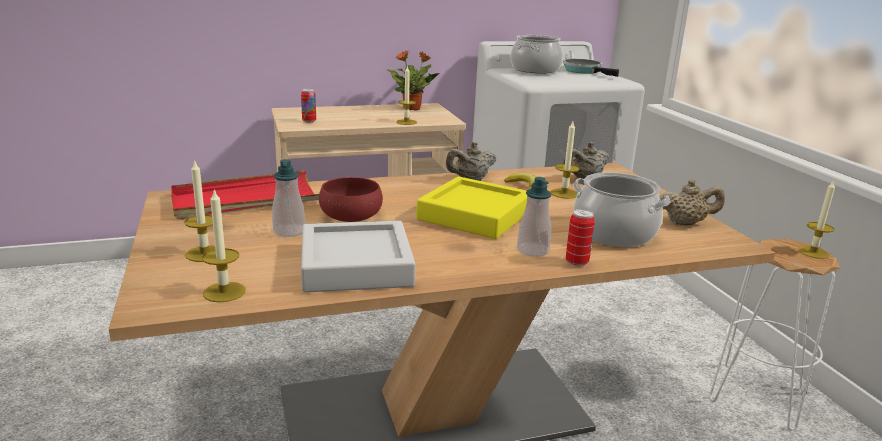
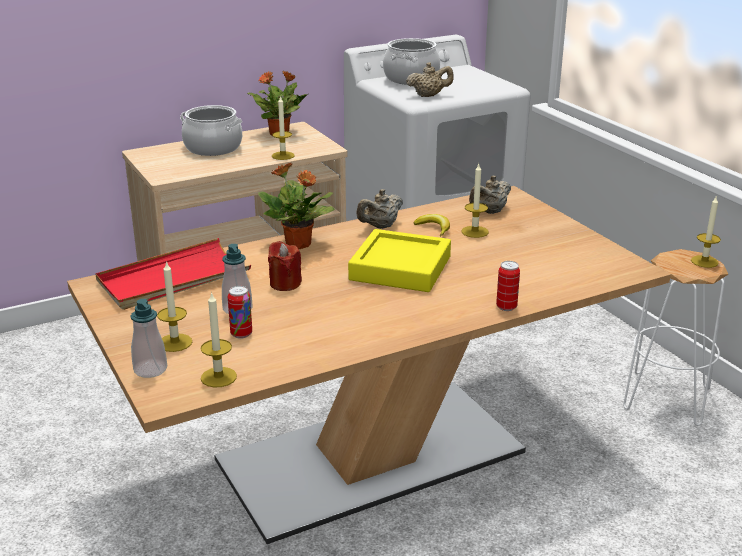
camera: 10 degrees left, 5 degrees up
(309, 121) = (177, 167): can -> can (241, 334)
(350, 215) = (285, 284): red bowl -> red candle
(356, 265) = (318, 336): grey tray -> none
(383, 186) = (299, 245): none -> potted plant
(533, 250) = (465, 300): soap dispenser -> soap dispenser (150, 370)
(584, 71) = (463, 73): frying pan -> none
(614, 233) = (531, 271): cooking pot -> cooking pot (213, 148)
(685, 223) = (591, 252): beige teapot -> beige teapot (429, 96)

